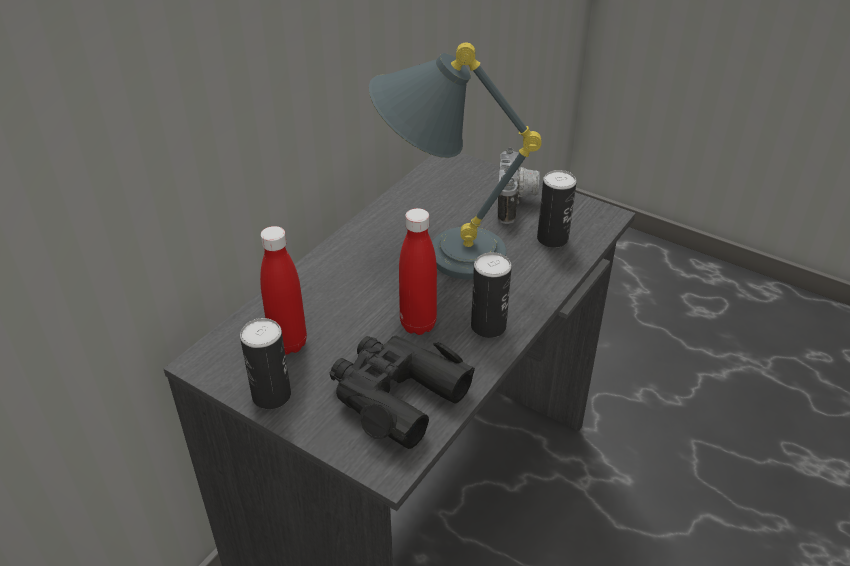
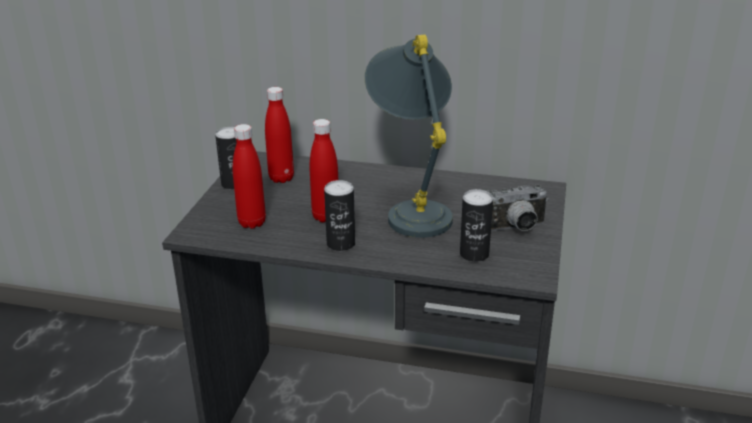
camera: 70 degrees right, 10 degrees down
(395, 395) = (252, 223): black binoculars -> red bottle

